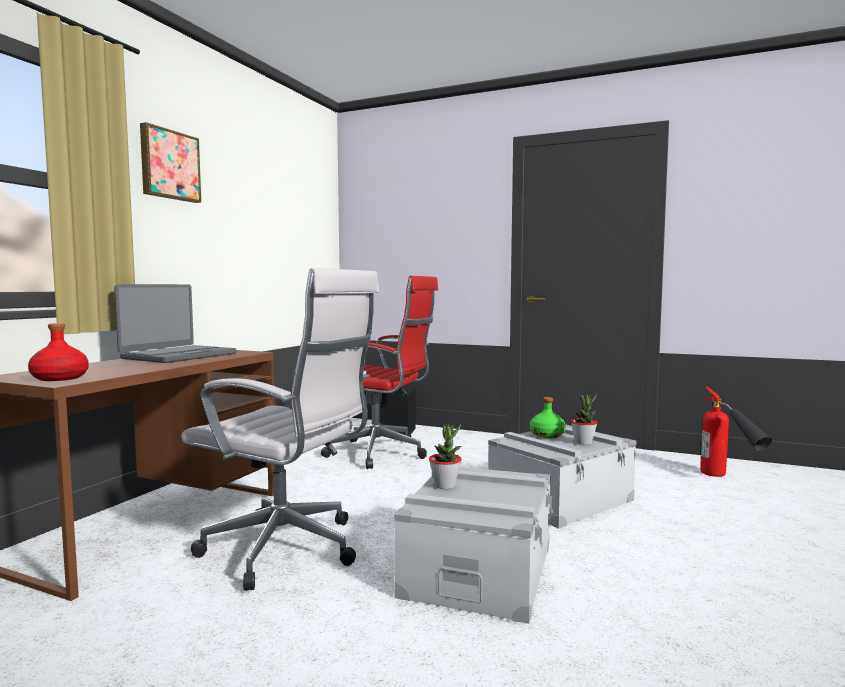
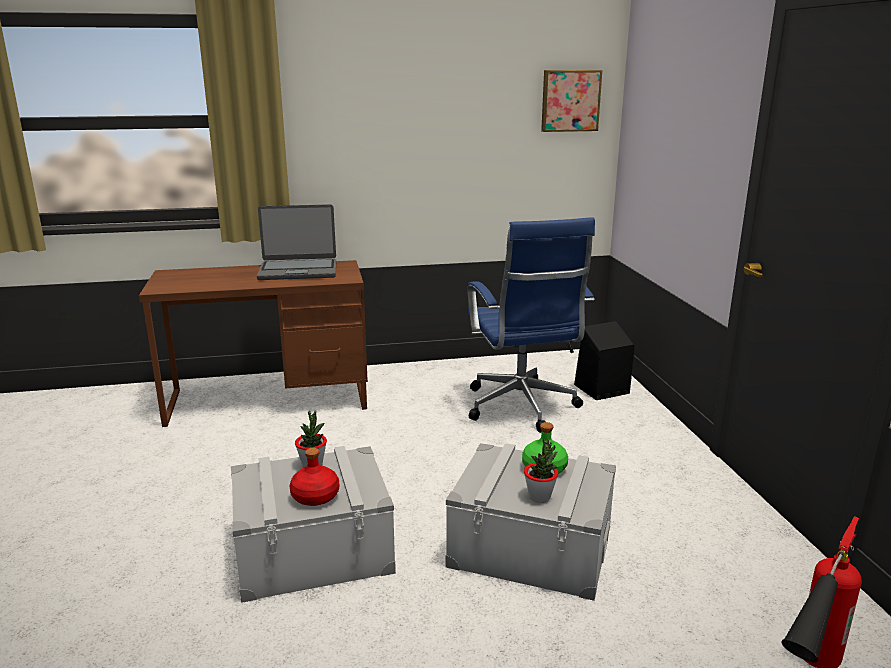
camera: 55 degrees right, 15 degrees up
(60, 378) = (170, 284): red bottle -> red bottle (316, 496)
(169, 165) = (341, 84): picture -> picture (570, 100)
(288, 550) = (276, 458): white office chair -> none
(381, 453) = (522, 408): red office chair -> blue office chair

